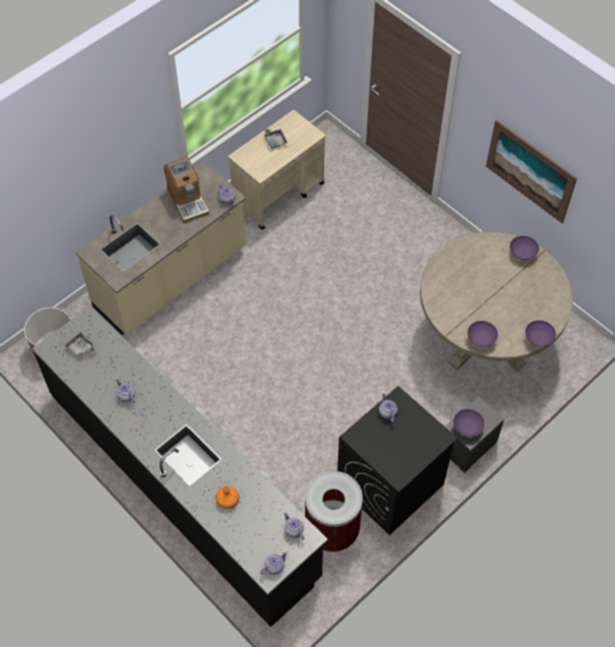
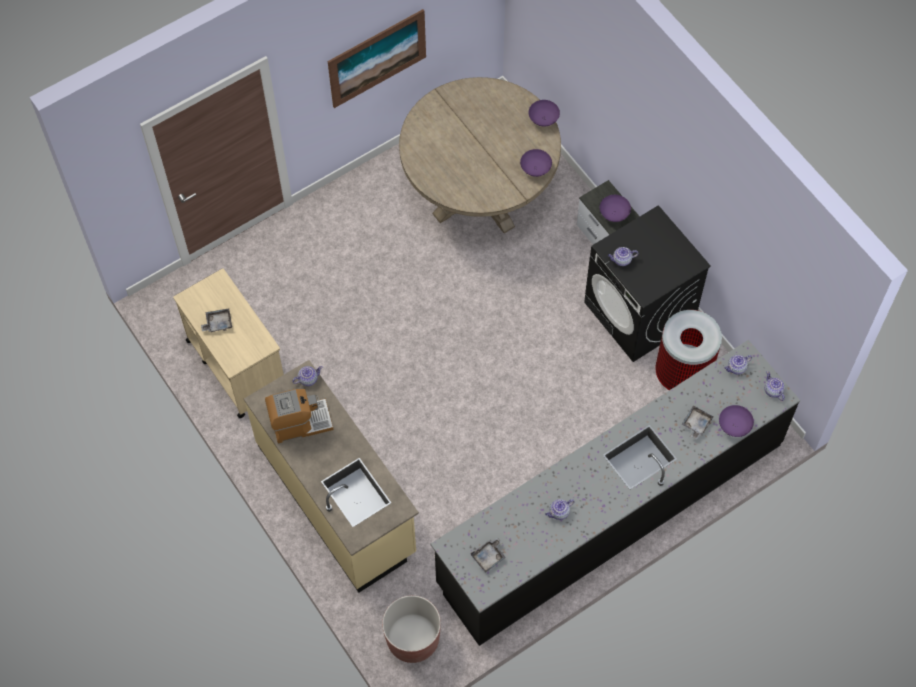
camera: 80 degrees left, 5 degrees up
(227, 499) = (696, 424): orange bottle -> grey tray
(522, 254) = (436, 110): purple bowl -> purple bowl (734, 426)

